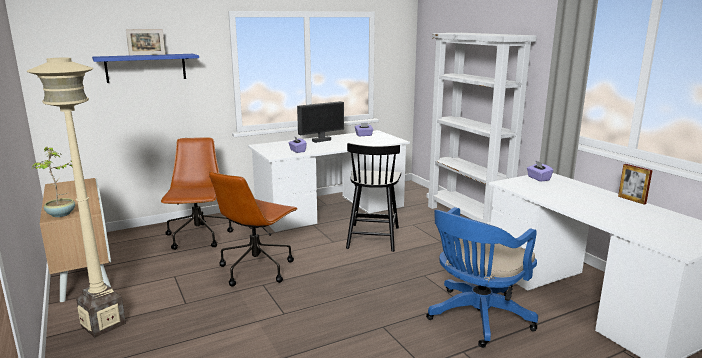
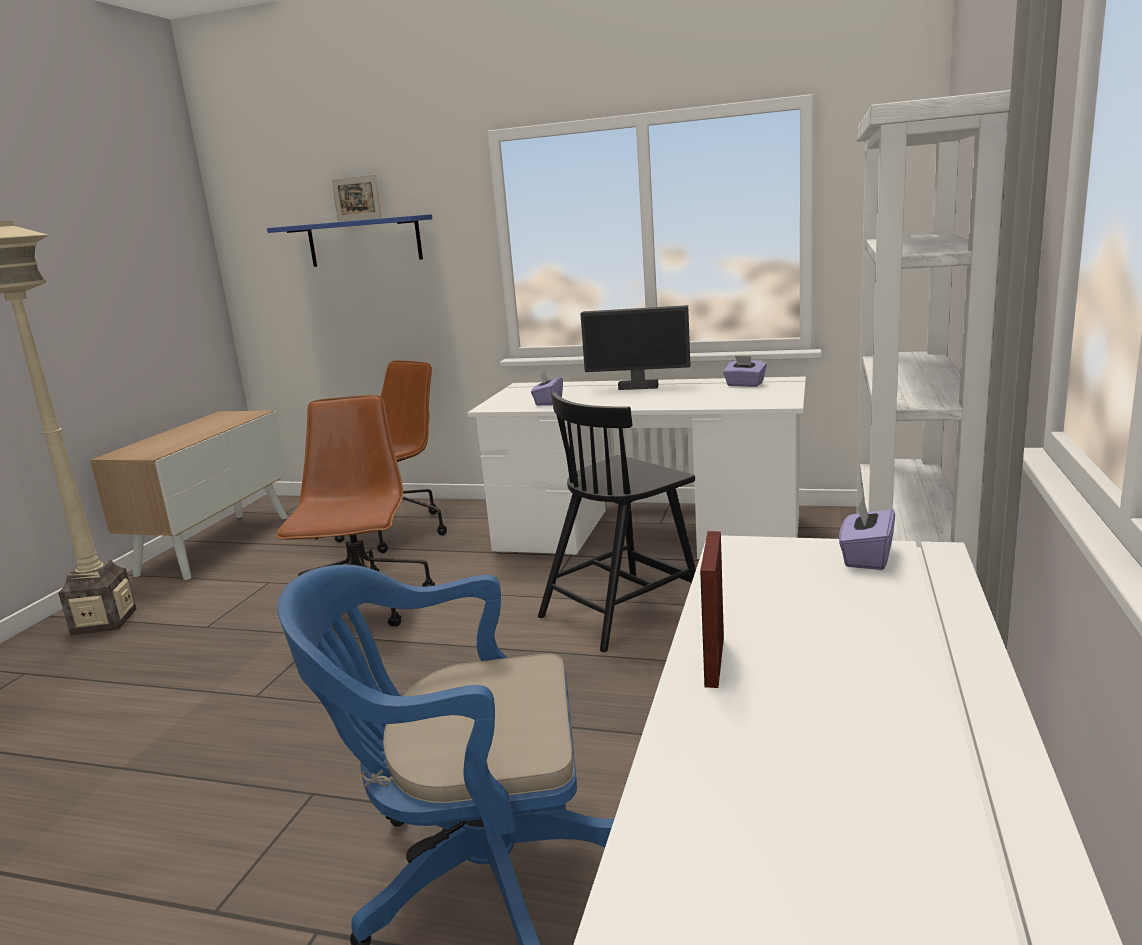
camera: 45 degrees right, 0 degrees up
(61, 214) = (127, 453): potted plant -> none
(257, 268) = (364, 606): brown office chair -> brown office chair turned 105 degrees clockwise
(631, 200) = (1004, 719): picture frame -> picture frame (714, 661)

